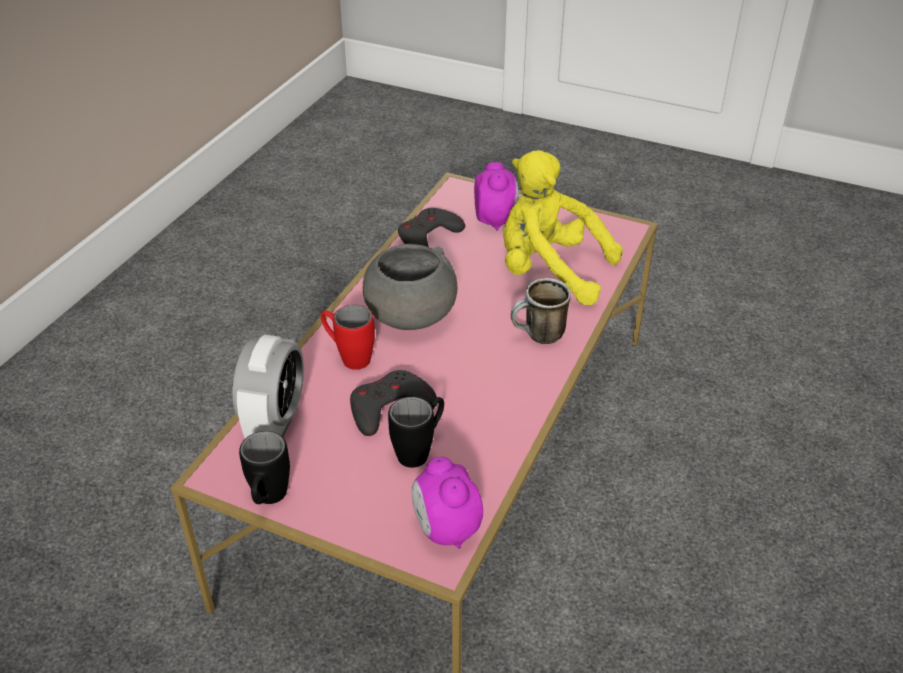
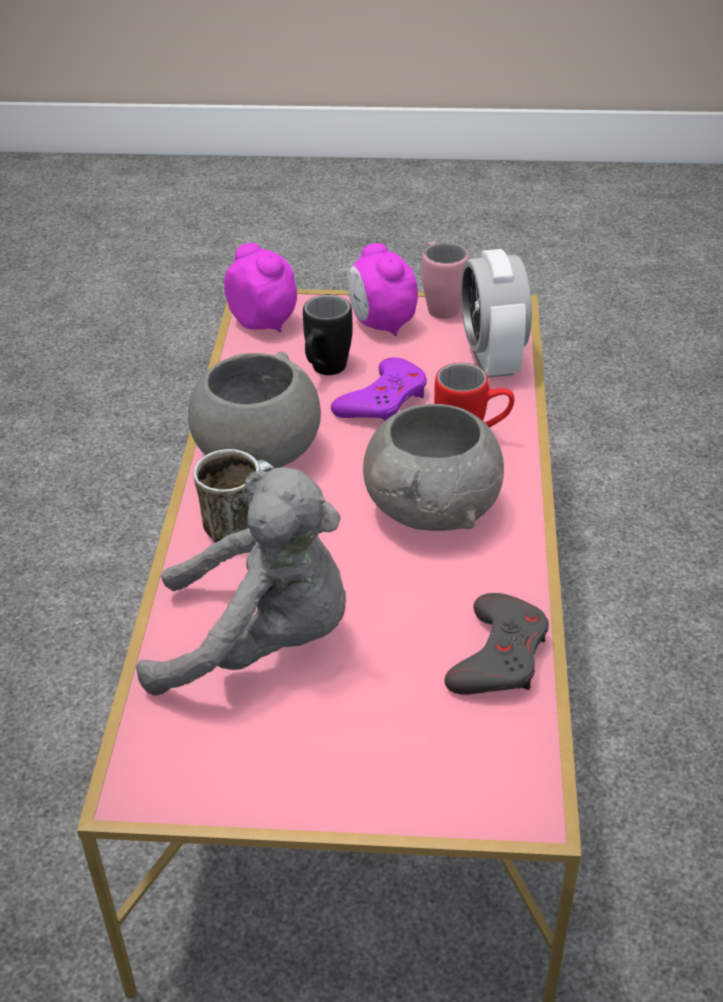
camera: 160 degrees right, 0 degrees up
(268, 501) = (440, 305): black mug -> pink mug
(389, 407) = (383, 400): grey game controller -> purple game controller
(495, 220) = (402, 735): alarm clock -> alarm clock (381, 324)
(508, 386) = (257, 455): none -> grey bowl
(549, 271) = (261, 643): yellow plush toy -> grey plush toy

